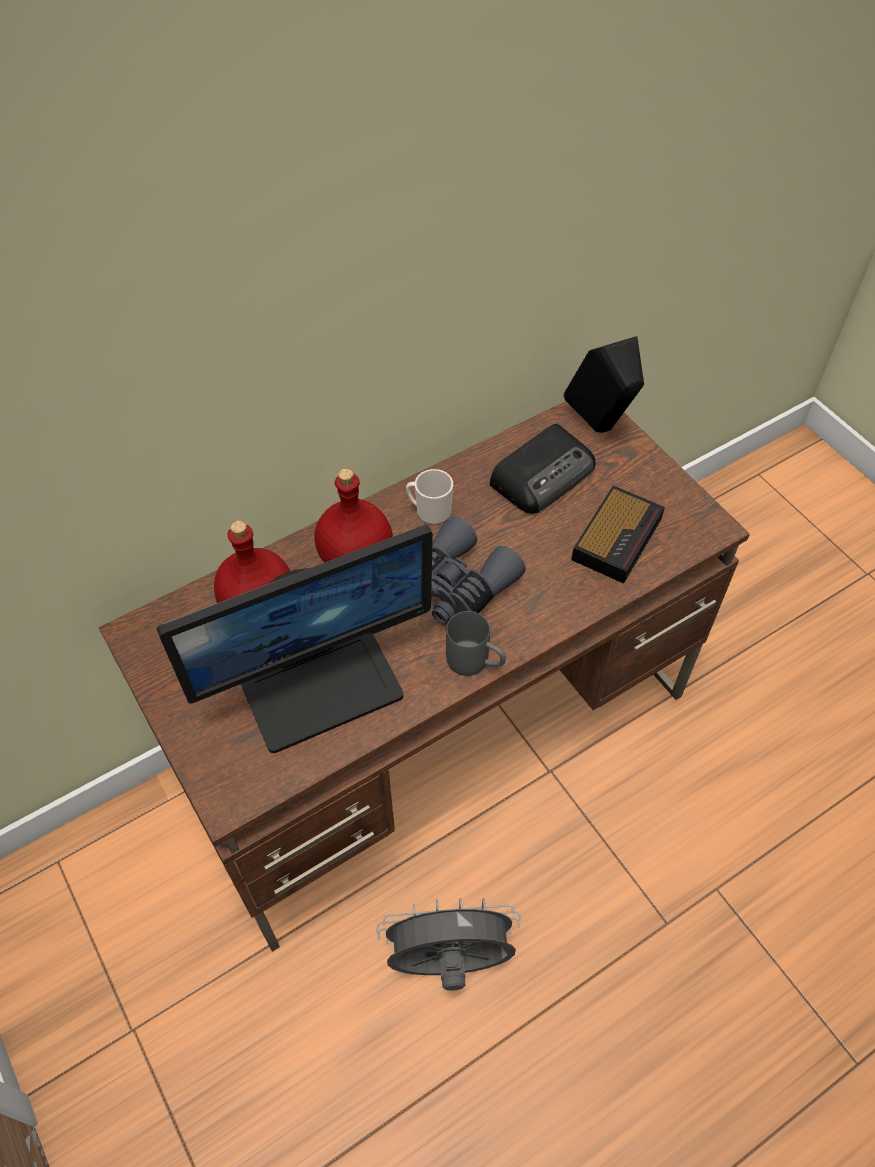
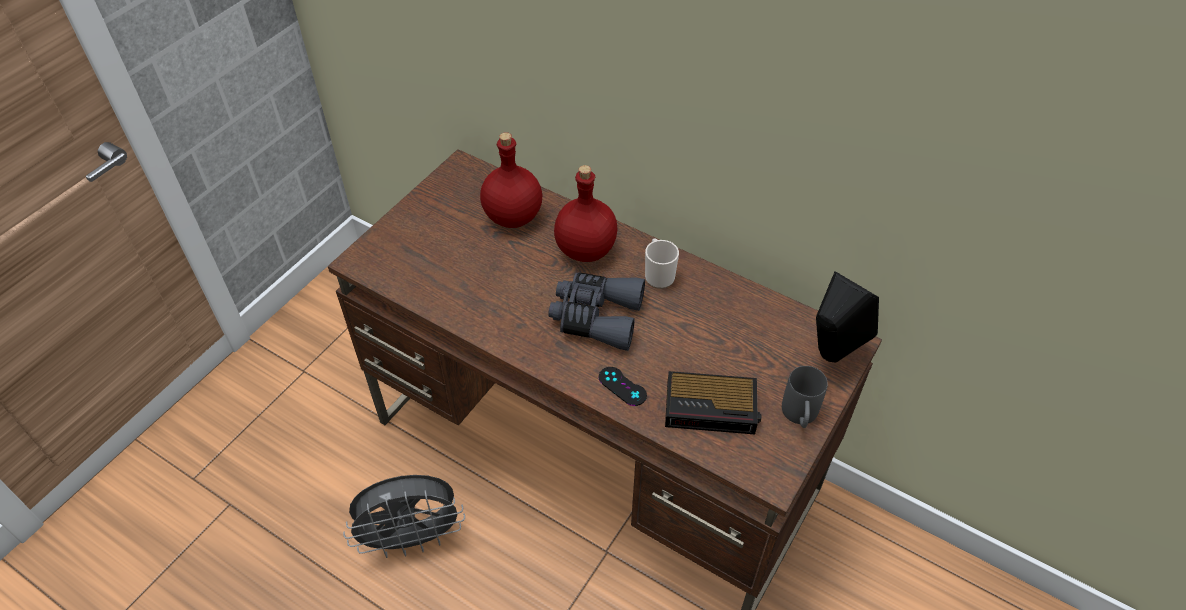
camera: 65 degrees right, 5 degrees down
(321, 685) = (467, 272): monitor -> none
(449, 963) = (413, 538): grey fan -> grey fan turned 105 degrees clockwise
(476, 663) = (530, 353): grey mug -> grey mug (799, 417)
(544, 474) = (748, 334): radio -> none
(559, 598) = (622, 386): none -> black game controller

